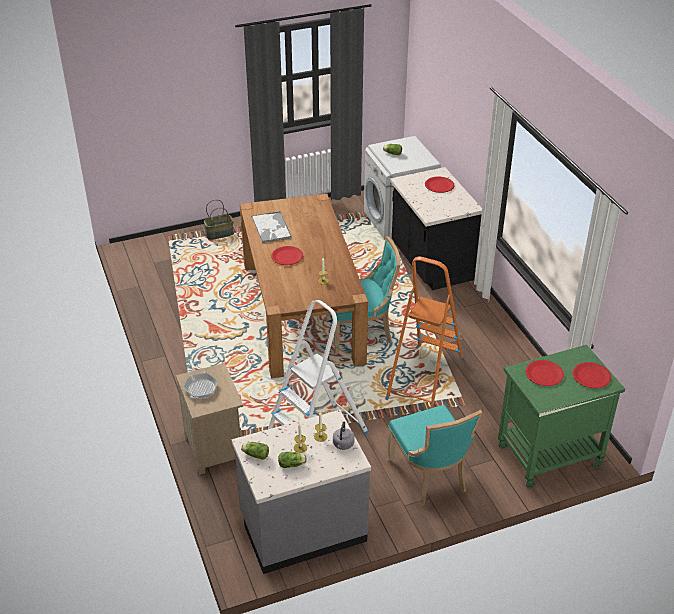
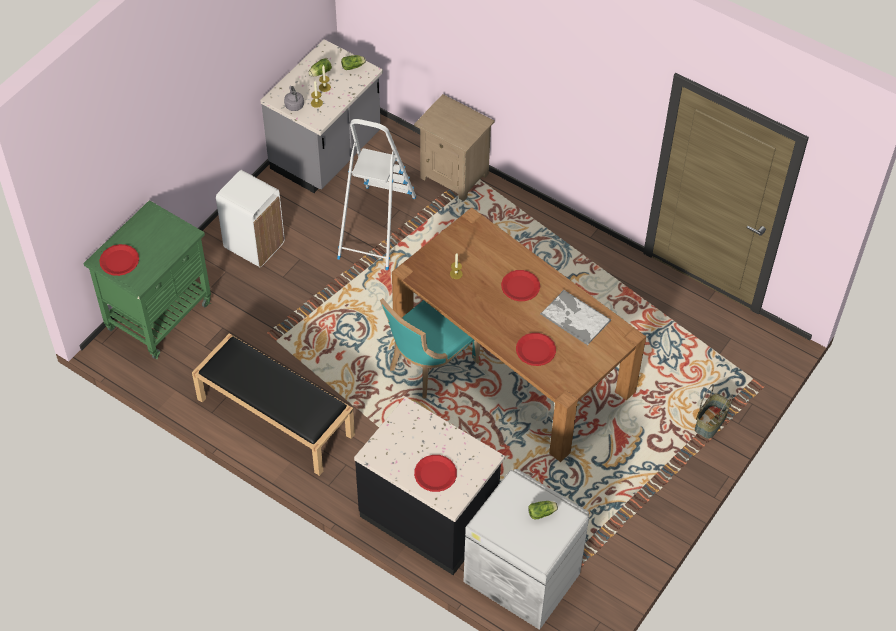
camera: 145 degrees right, 15 degrees up
(201, 388) = (461, 119): frying pan -> none
(425, 377) = (325, 345): orange step ladder -> none
(430, 477) = (254, 245): turquoise chair -> white trash can
(495, 351) = (274, 417): none -> black bench
(544, 374) = (163, 242): red plate -> red plate (535, 350)

